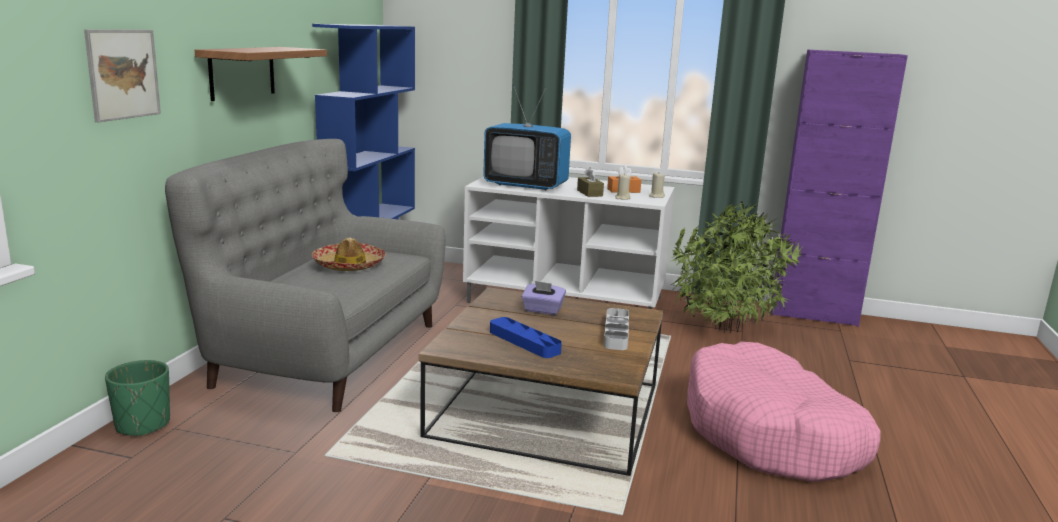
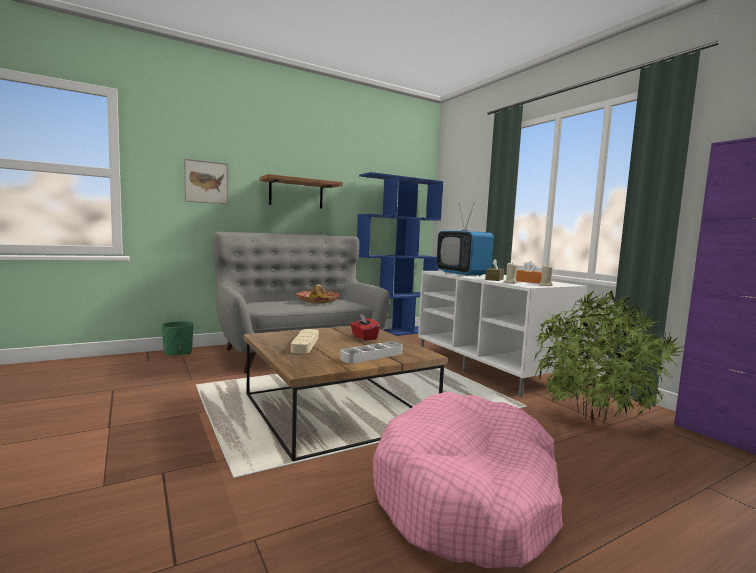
camera: 45 degrees right, 10 degrees down
(524, 342) = (305, 344): blue tray -> beige tray
(542, 310) = (364, 337): purple tissue box -> red tissue box

